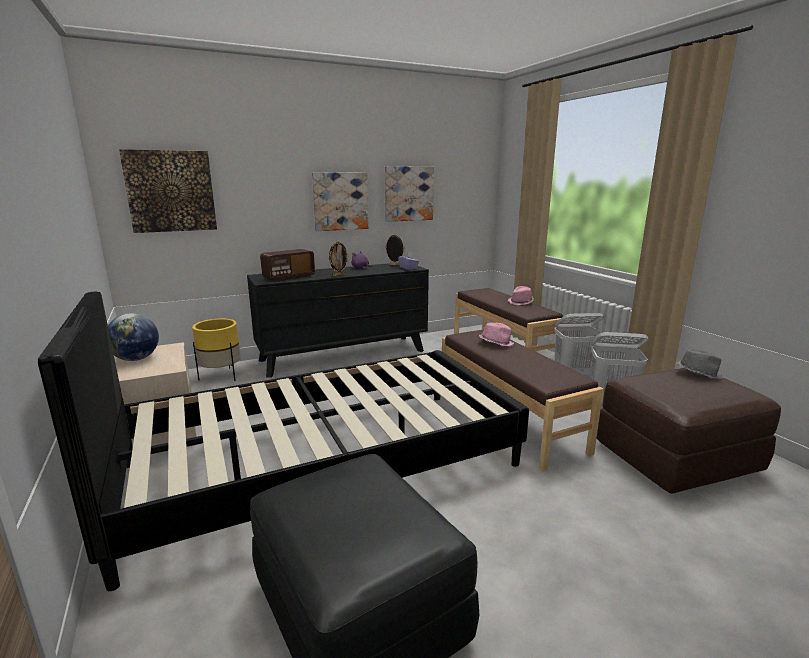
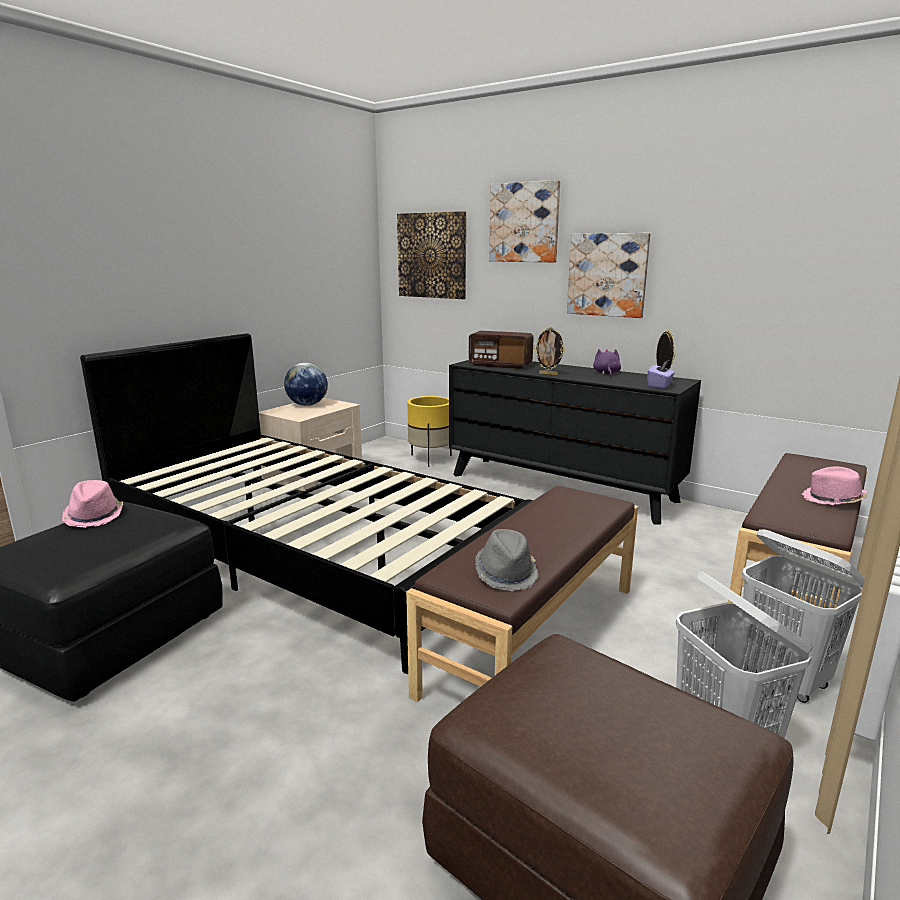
camera: 60 degrees right, 0 degrees up
(408, 193) = (723, 267): picture -> picture (524, 222)
(496, 343) = (570, 517): pink hat -> pink hat (94, 516)
(698, 373) = (707, 733): grey hat -> grey hat (506, 573)

